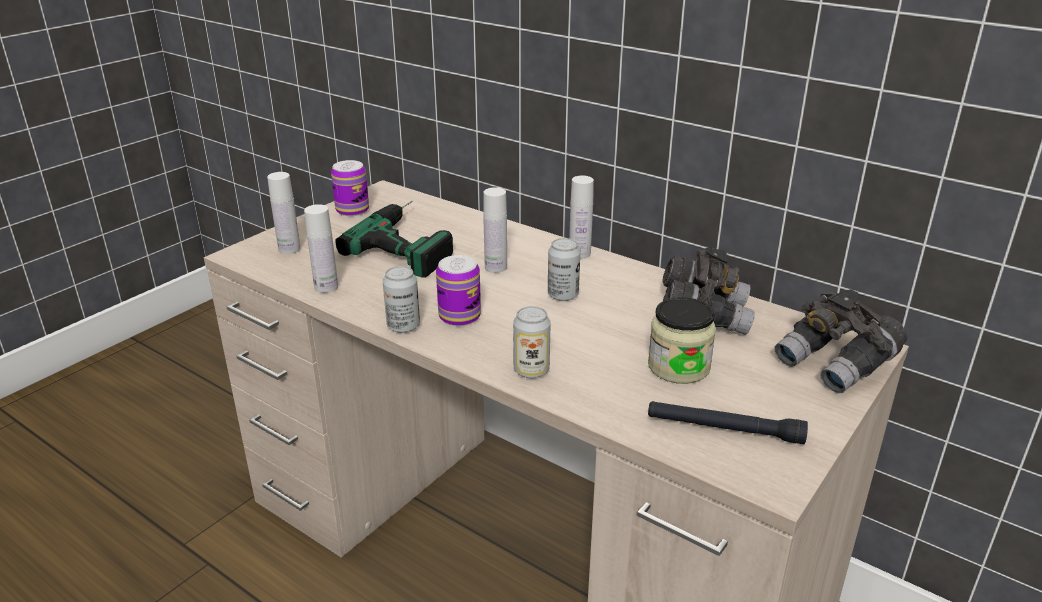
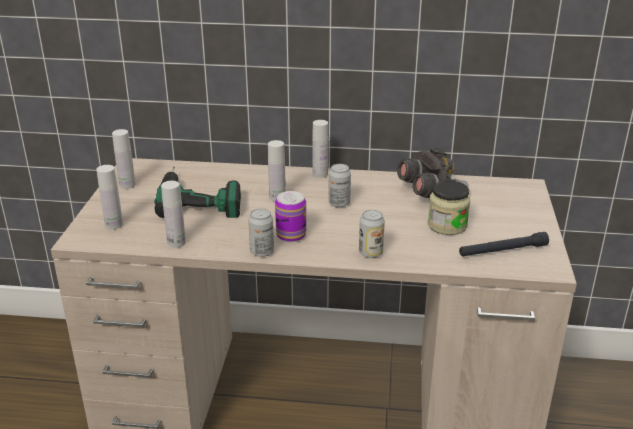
camera: 30 degrees left, 0 degrees up
(352, 210) = (127, 185): can -> white bottle
(835, 364) = (521, 199): grey binoculars -> none

